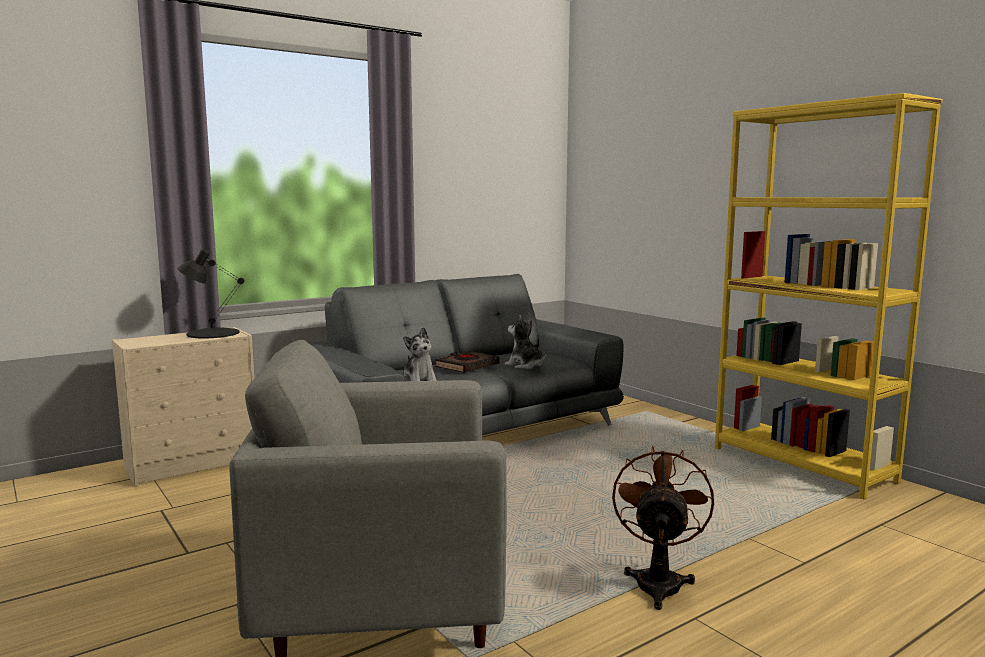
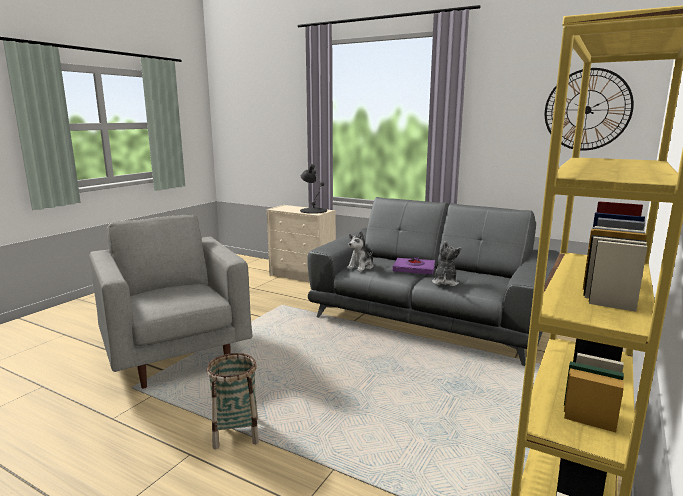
camera: 65 degrees right, 5 degrees up
(467, 366) = (414, 269): black book -> purple book
(516, 165) = (587, 110): none -> wall clock
(658, 581) = (236, 432): brown fan -> basket

